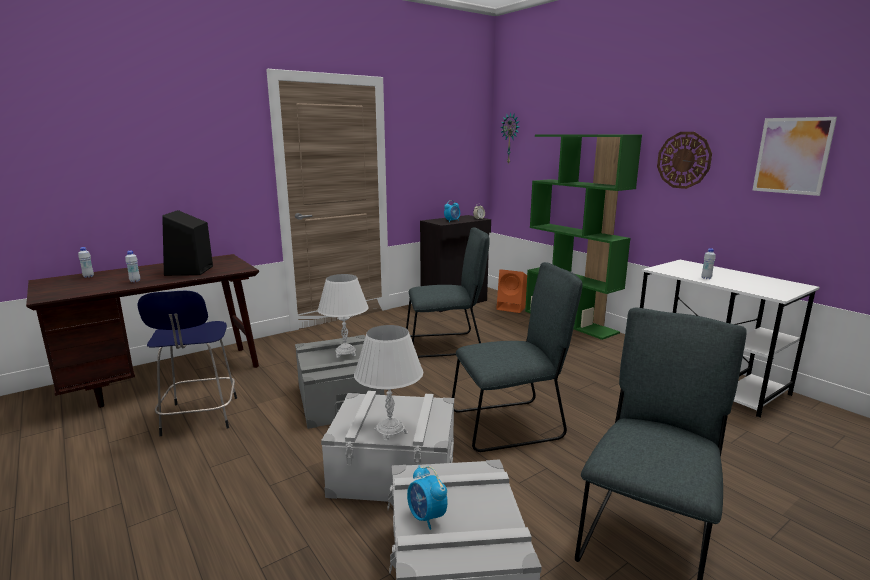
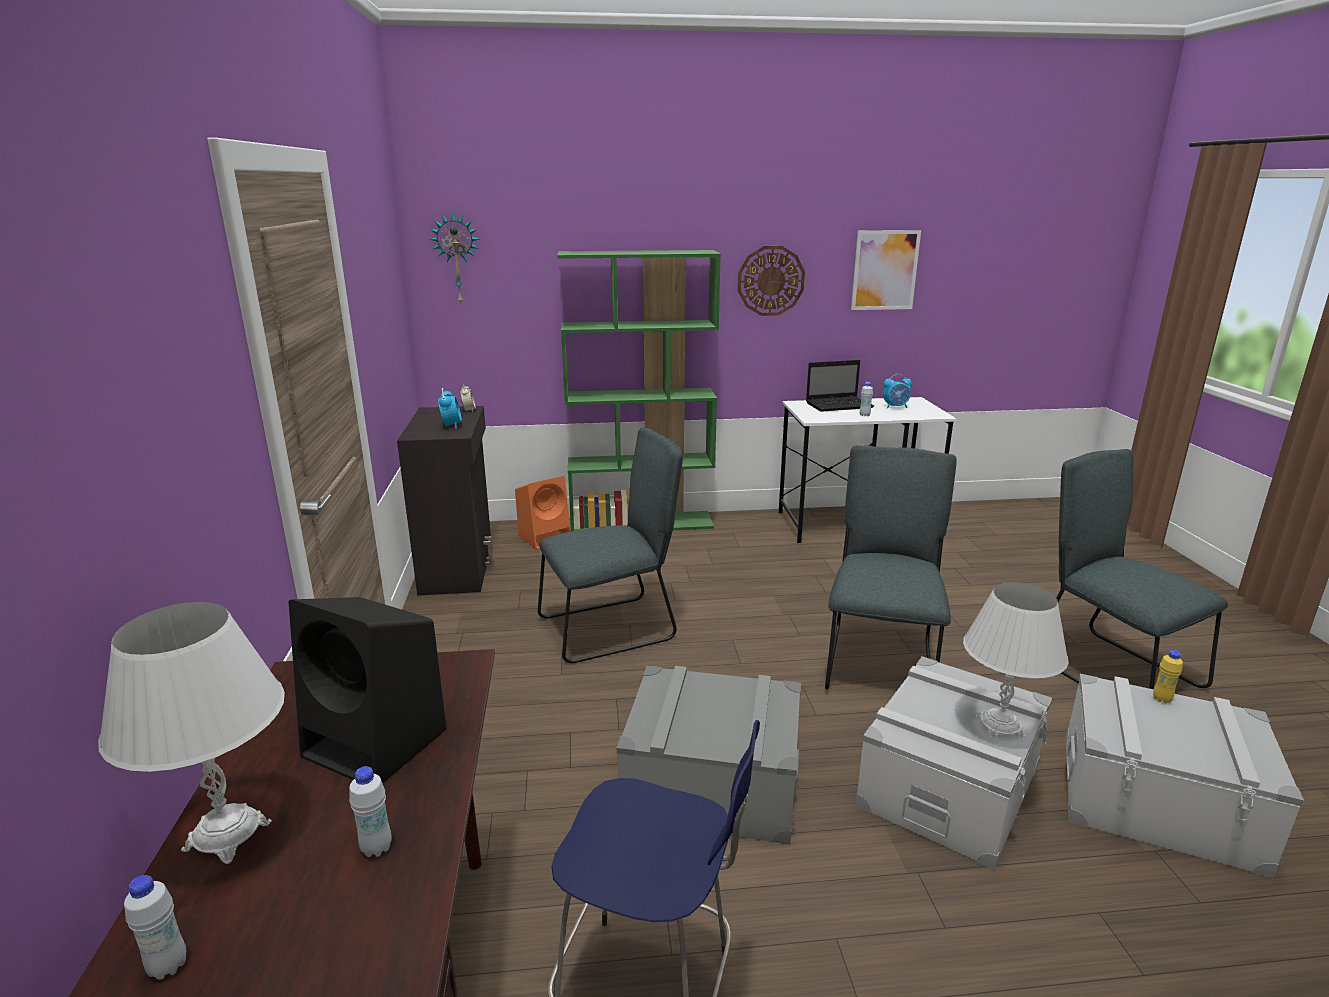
camera: 60 degrees left, 5 degrees up
(345, 353) = (711, 701): white table lamp -> white table lamp (227, 835)
(426, 517) = (1196, 752): alarm clock -> alarm clock (895, 407)
(446, 345) = (613, 628): grey chair -> grey chair turned 45 degrees clockwise
(499, 501) = (1161, 699): none -> yellow bottle
(713, 270) = (840, 405): none -> laptop

